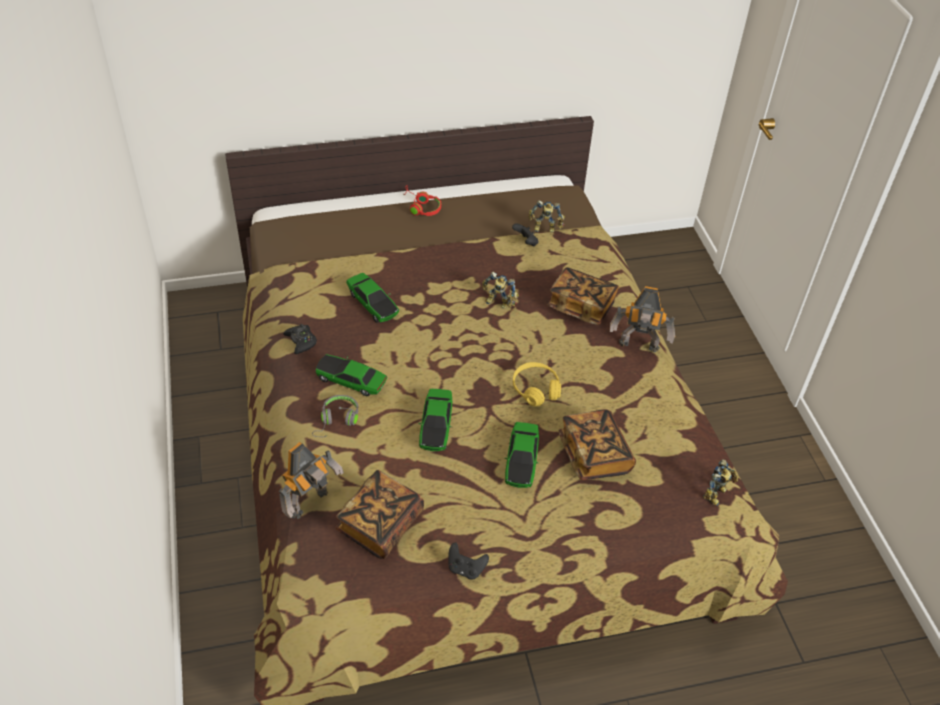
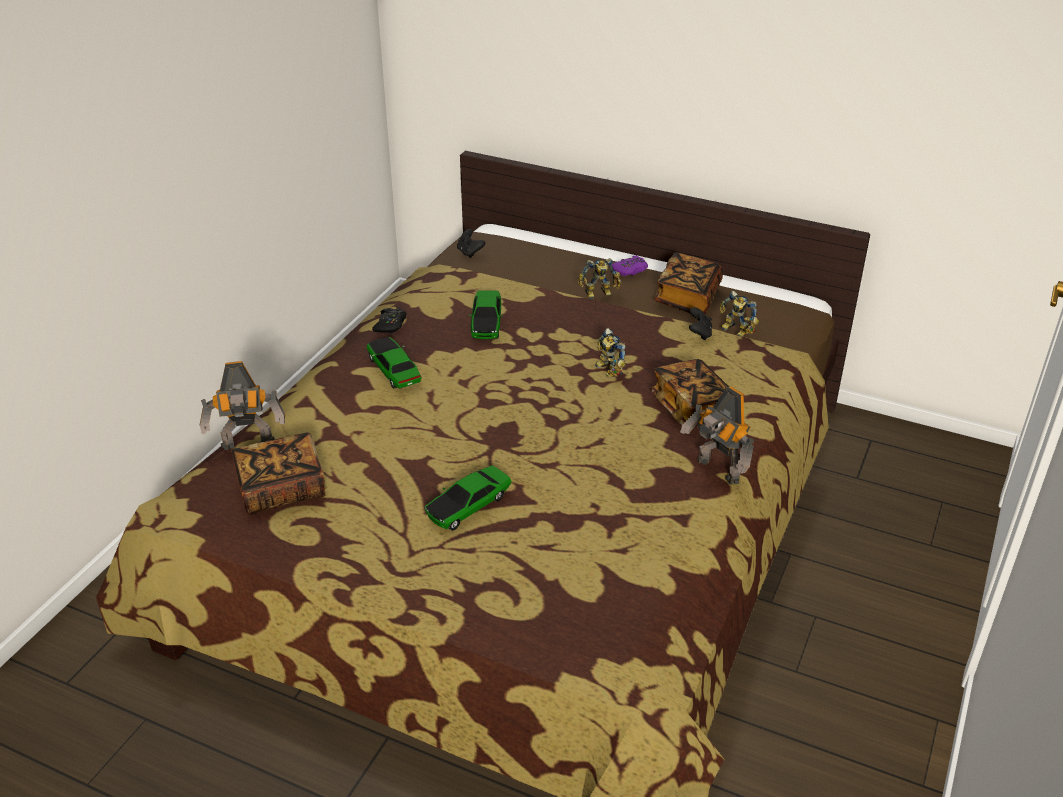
camera: 40 degrees right, 10 degrees down
(337, 421) = (345, 395): grey headphones -> none
(421, 207) = (630, 270): red headphones -> purple game controller
(436, 426) = (424, 439): toy car -> none
(466, 568) = (309, 563): black game controller -> black game controller (470, 252)
(535, 389) = (557, 455): yellow headphones -> none
(594, 455) = (547, 539): book -> book (687, 298)
(717, 494) = (642, 646): toy robot -> toy robot (599, 294)

